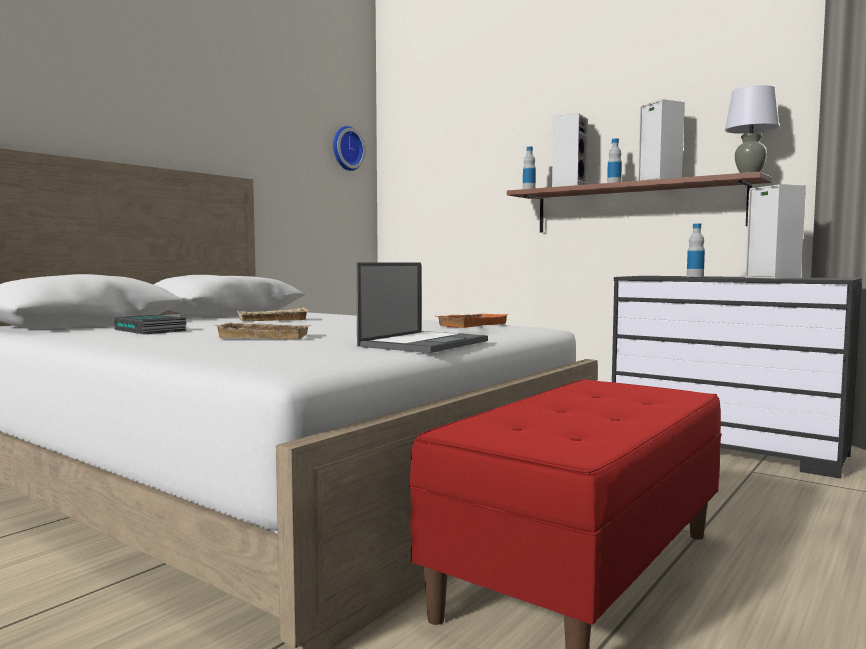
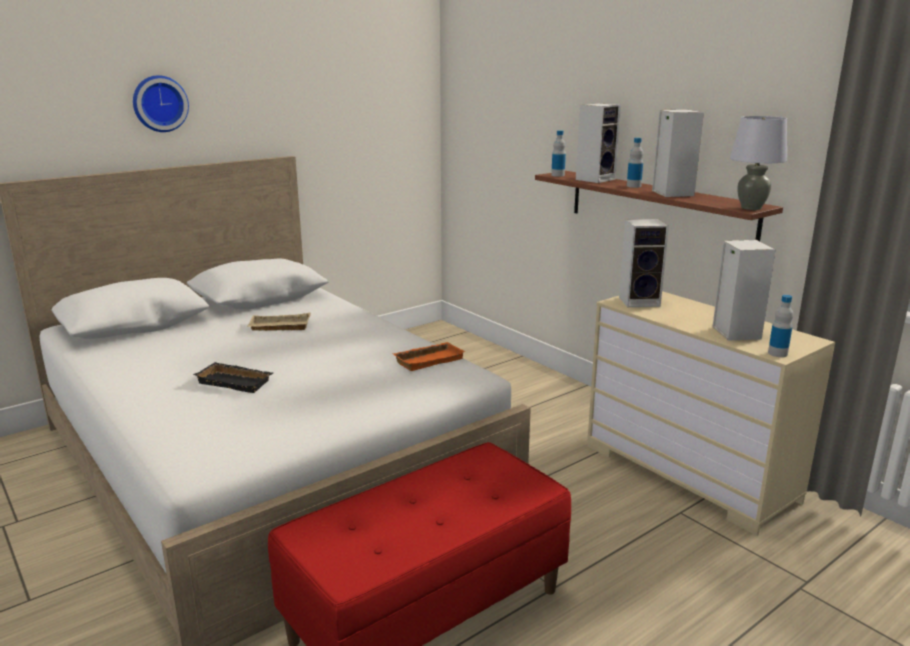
camera: 15 degrees right, 15 degrees up
(151, 330) = (169, 351): book -> none
(266, 337) = (236, 381): beige tray -> black tray
(346, 149) = (402, 99): wall clock -> wall clock (159, 103)
(424, 343) = (337, 416): laptop -> none
(653, 276) = (640, 301): none -> speaker
(695, 277) = (671, 314): bottle -> bottle (777, 353)
(726, 447) = (689, 472): black dresser -> beige dresser

